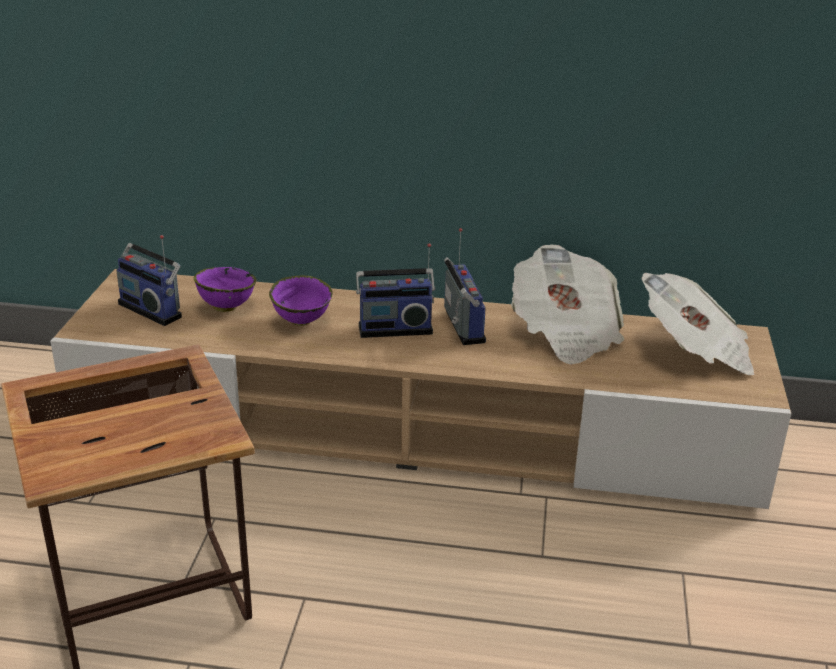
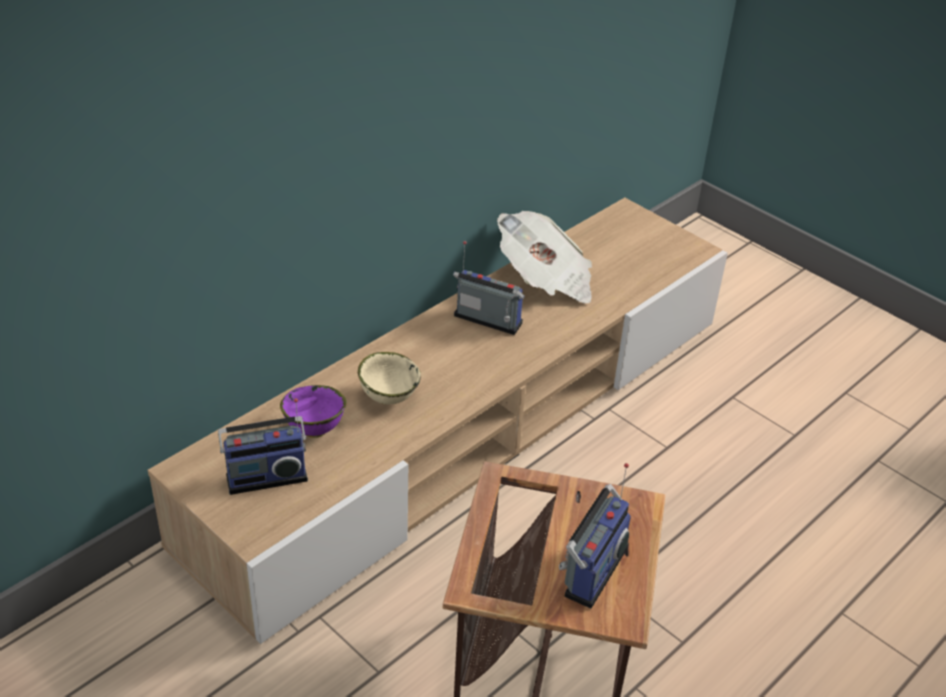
camera: 55 degrees left, 10 degrees up
(302, 321) = (388, 397): purple bowl -> beige bowl
(394, 328) = (453, 355): radio -> radio (591, 569)
(695, 351) = (626, 242): newspaper -> none

